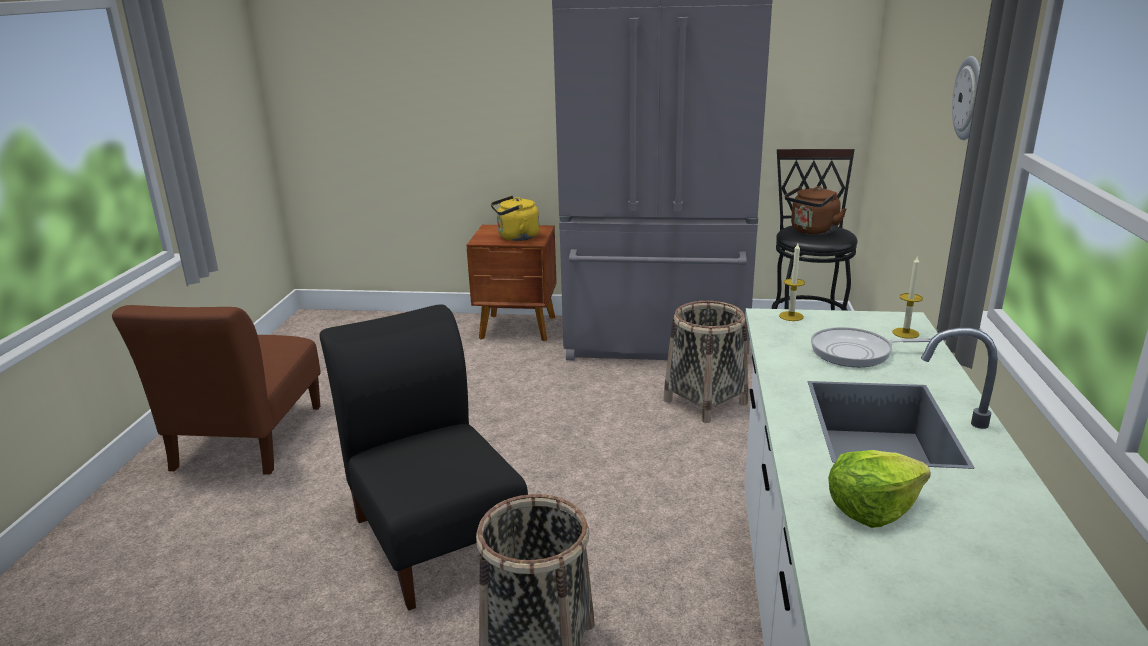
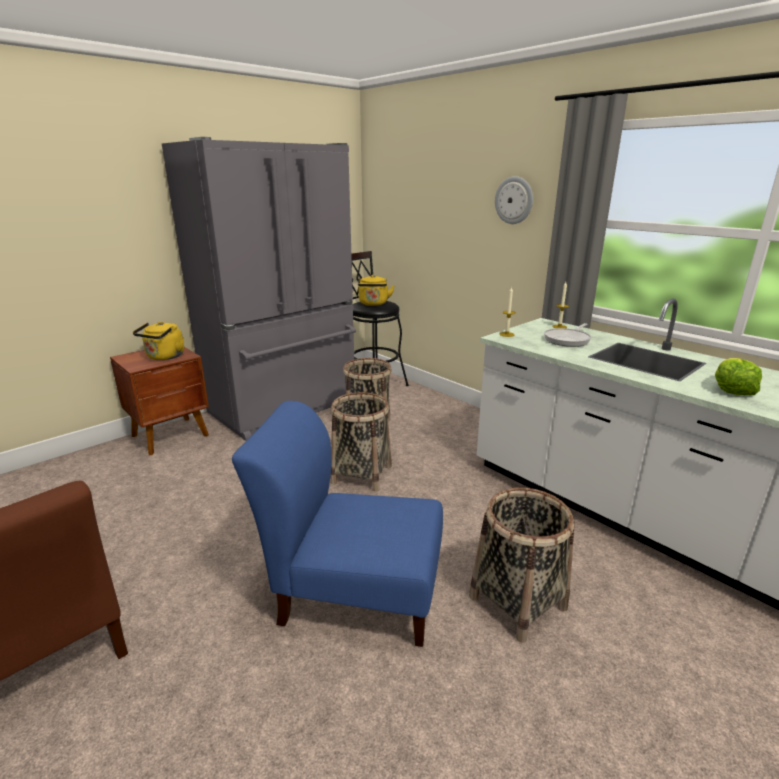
camera: 50 degrees left, 0 degrees up
(436, 536) = (353, 592): black chair -> blue chair
(613, 446) = (362, 474): none -> basket
(812, 231) = (373, 304): brown kettle -> yellow kettle

